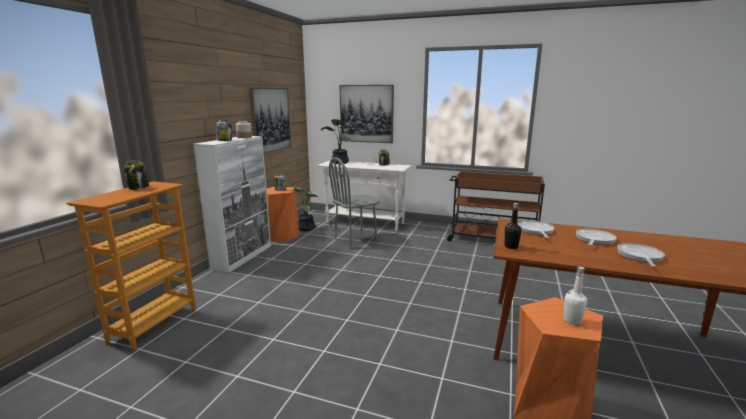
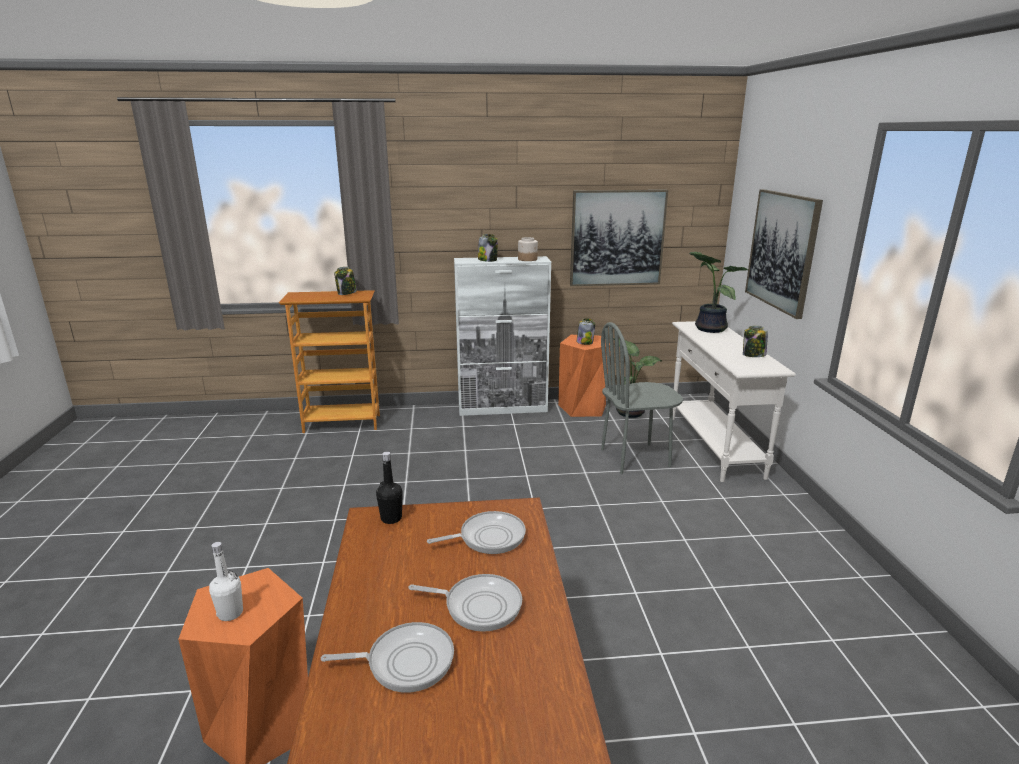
camera: 65 degrees right, 5 degrees up
(356, 240) = (635, 458): grey chair -> grey chair turned 45 degrees counterclockwise
(491, 240) = (830, 601): brown cart -> none

